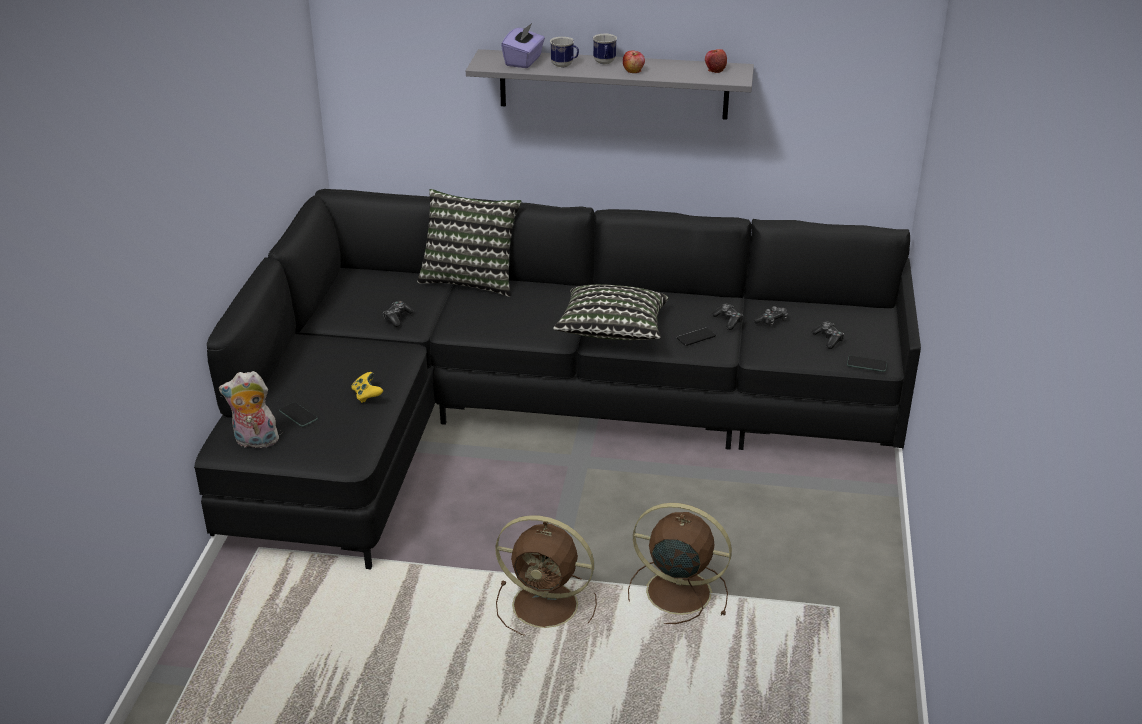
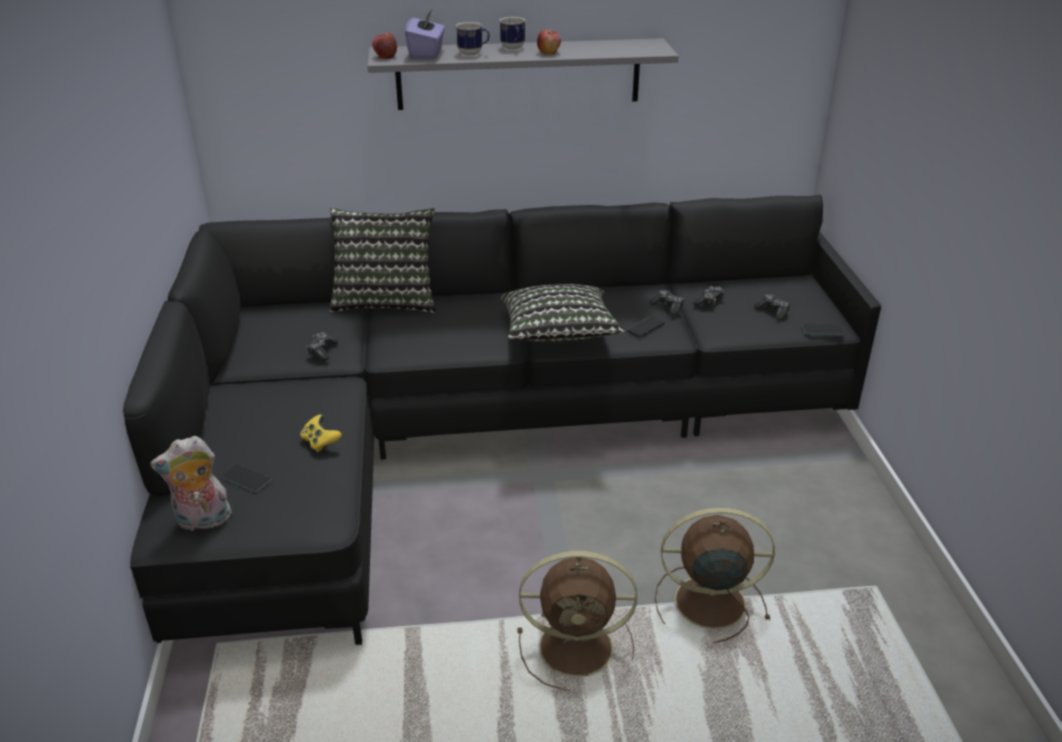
camera: 15 degrees left, 0 degrees up
(715, 69) = (630, 45): apple -> apple (385, 56)

